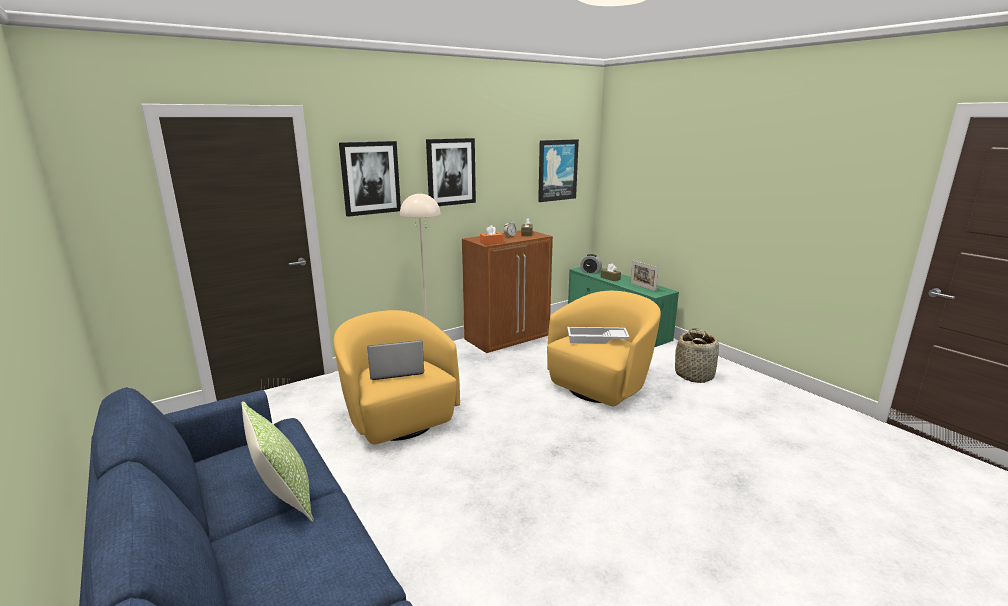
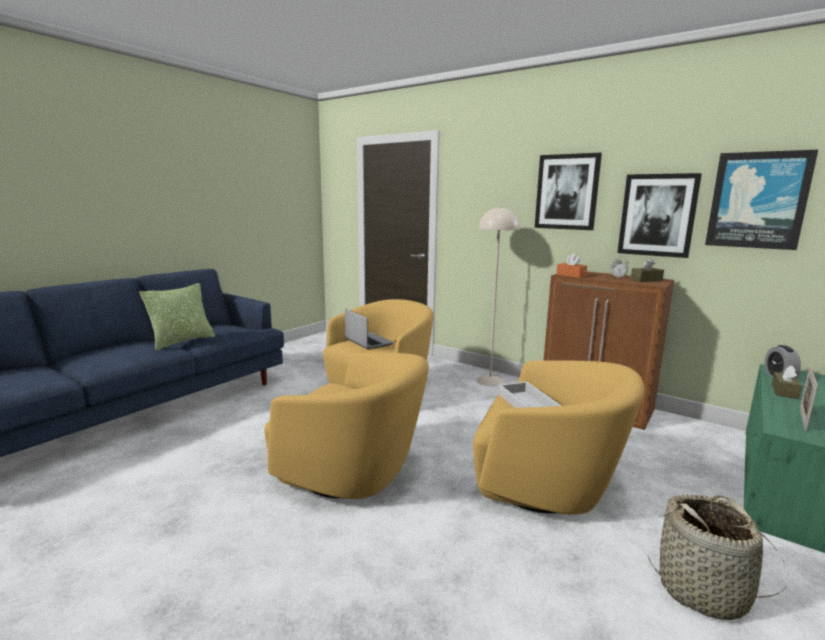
camera: 70 degrees right, 5 degrees down
(370, 178) = (482, 193): picture -> picture (657, 215)
(557, 459) = (353, 473): none -> yellow armchair

